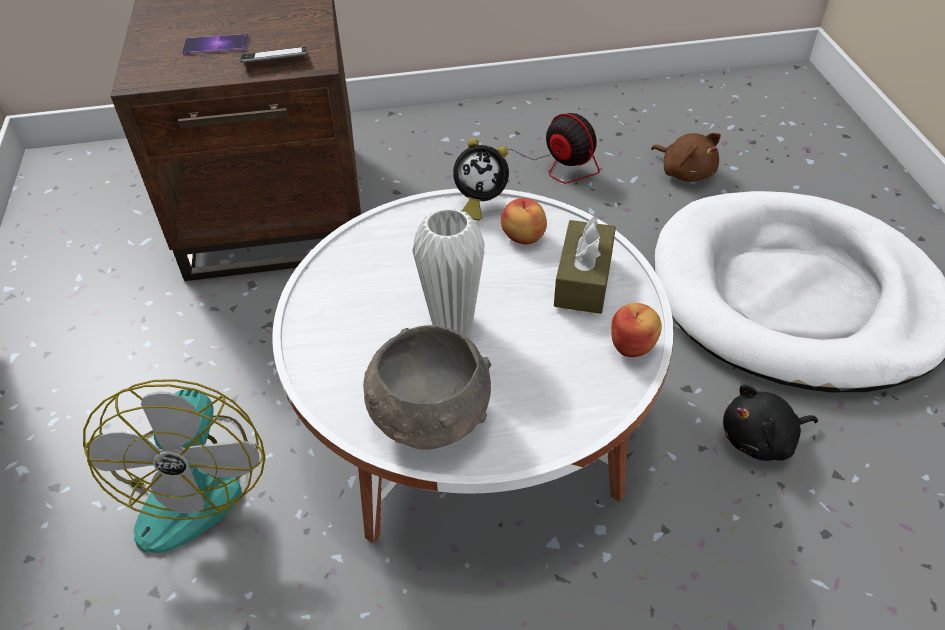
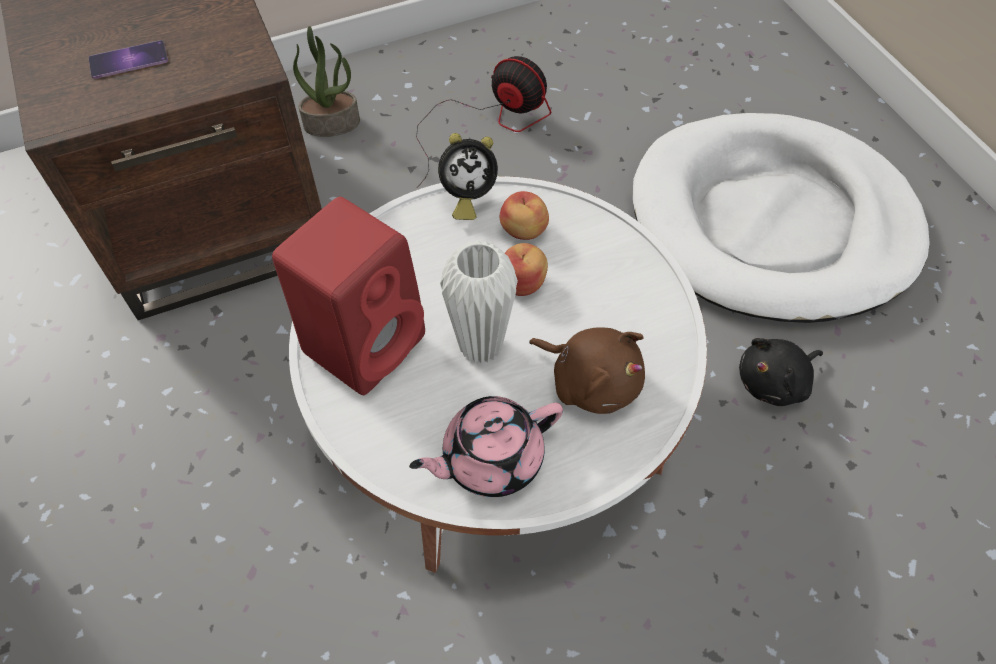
camera: 15 degrees left, 10 degrees up
(194, 481) = (228, 548): fan -> none
(275, 60) = (207, 72): phone -> none
(350, 300) = (366, 340): none -> red speaker
(400, 154) = (332, 123): none -> potted plant
(429, 416) = (490, 458): grey bowl -> pink teapot
(583, 279) = (599, 271): brown tissue box -> none
(633, 345) = (667, 336): apple -> apple (523, 282)
(685, 172) = (637, 99): brown plush toy -> brown plush toy (591, 381)

